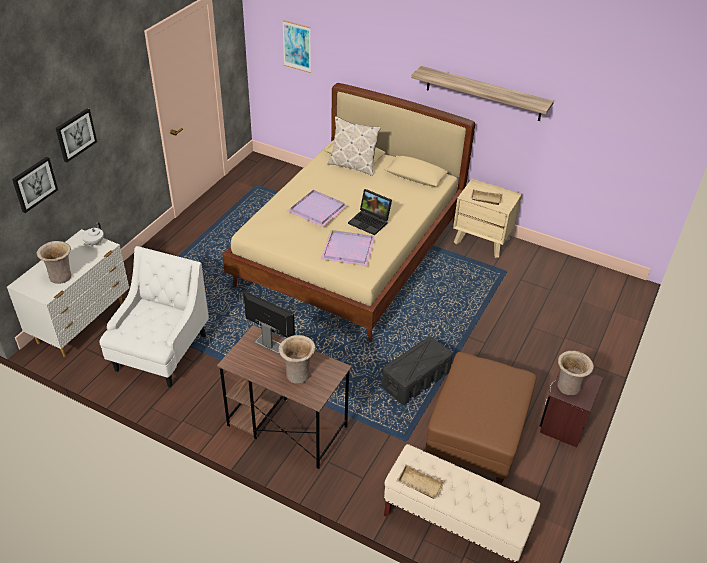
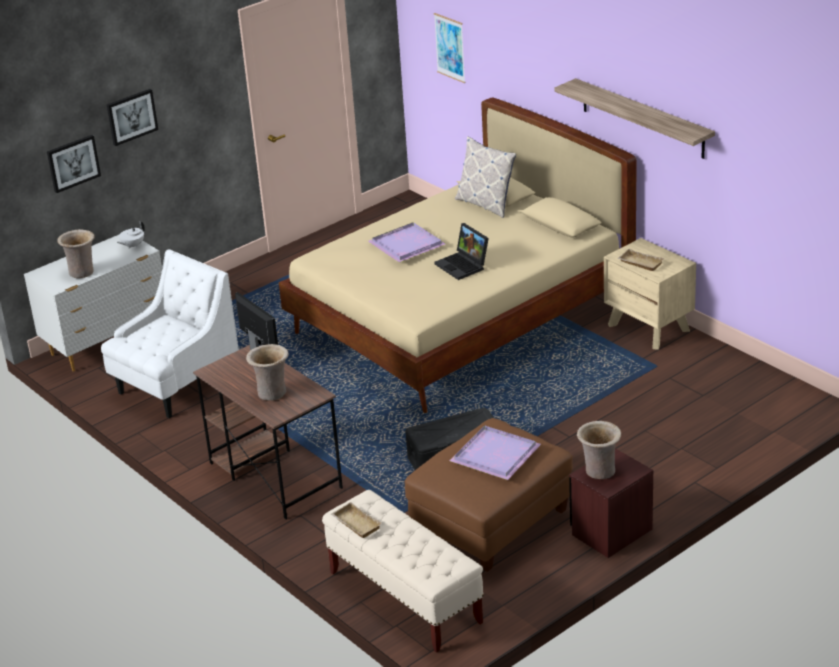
camera: 25 degrees right, 10 degrees down
(347, 248) = (415, 289): purple tray -> purple tray (494, 454)

